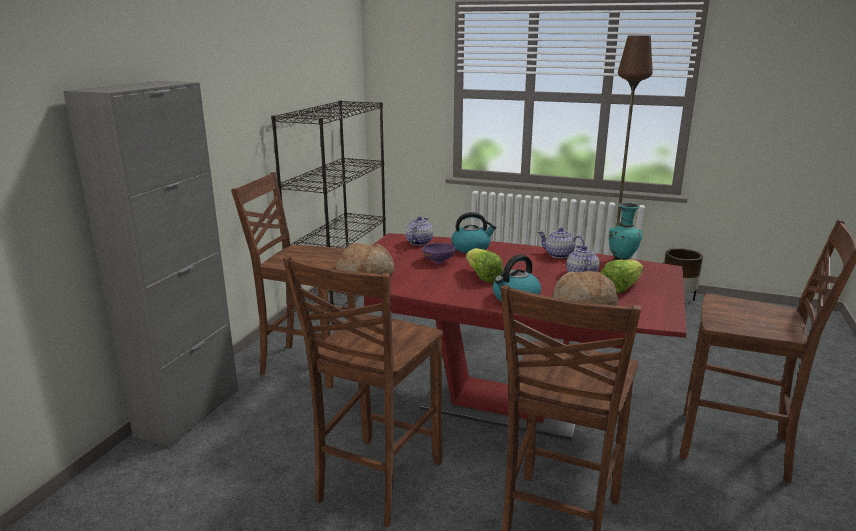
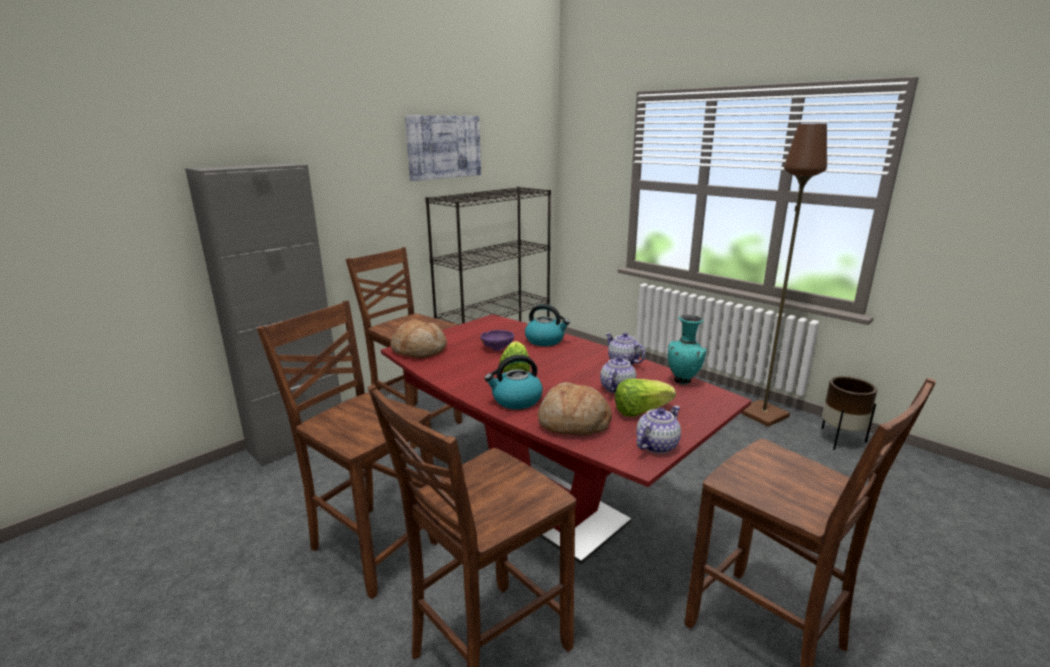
camera: 25 degrees right, 0 degrees up
(281, 59) = (444, 147): none -> picture
(376, 481) = (372, 545): brown chair -> brown chair turned 75 degrees clockwise
(418, 242) = (505, 327): teapot -> teapot (656, 445)

